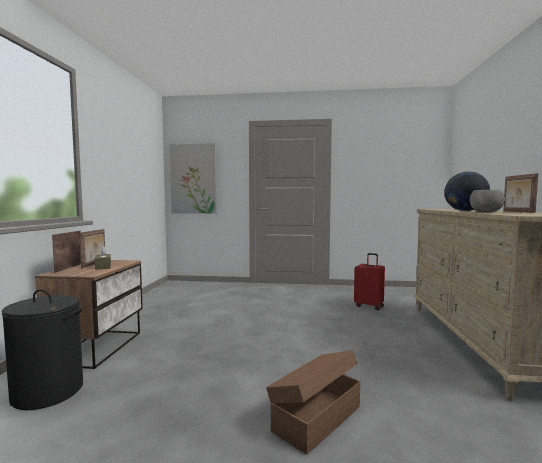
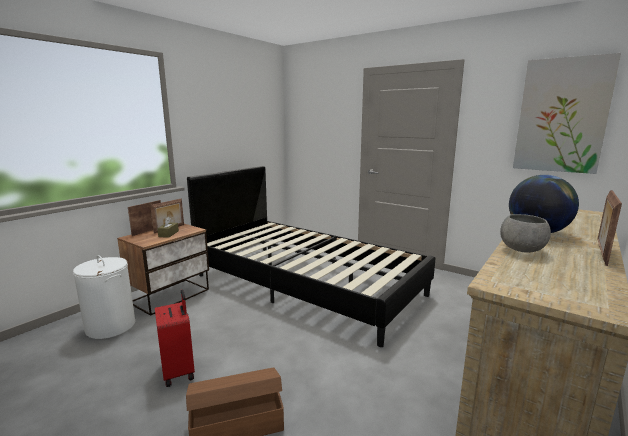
camera: 30 degrees right, 10 degrees up
(48, 392) = (111, 326): black laundry basket -> white laundry basket
(193, 179) = (309, 135): picture -> picture (561, 116)
(238, 311) = (306, 284): none -> black bed
(369, 306) = (453, 313): red suitcase -> red suitcase (179, 371)

